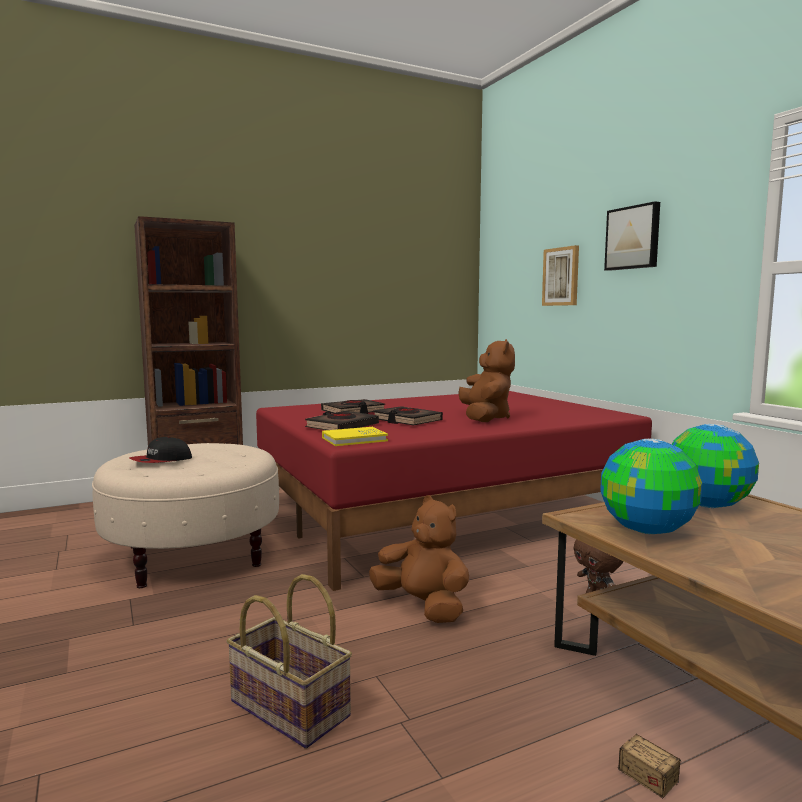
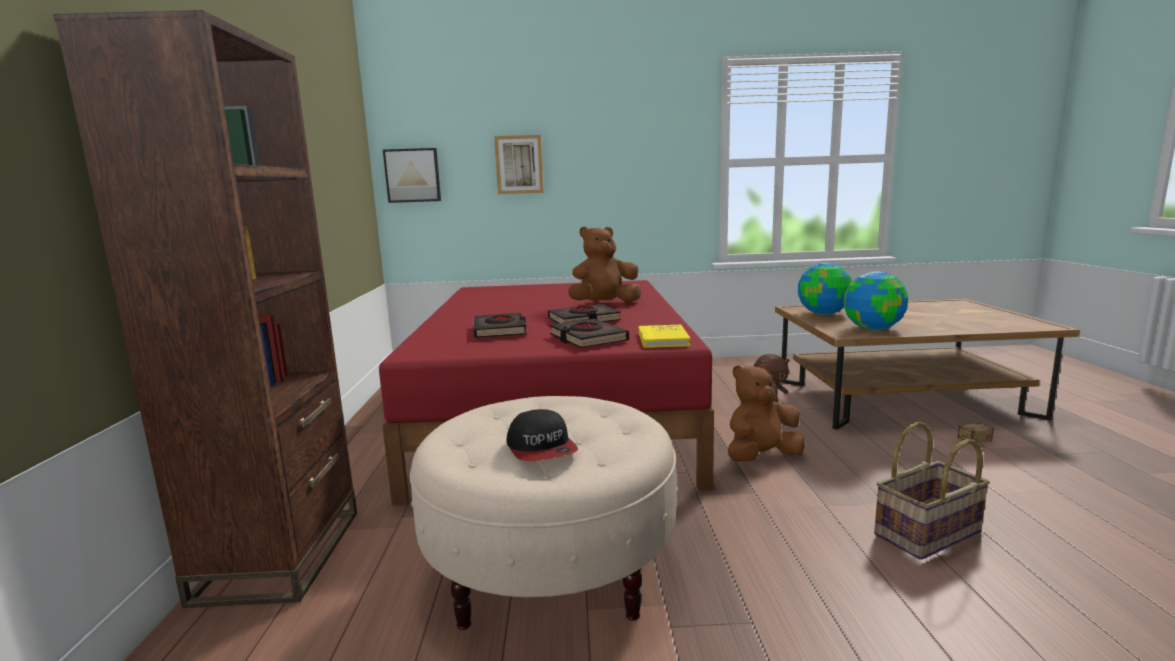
camera: 65 degrees left, 5 degrees up
(485, 418) = (604, 304): brown plush toy -> brown plush toy turned 45 degrees counterclockwise
(633, 238) = (606, 133): picture -> picture (413, 175)

